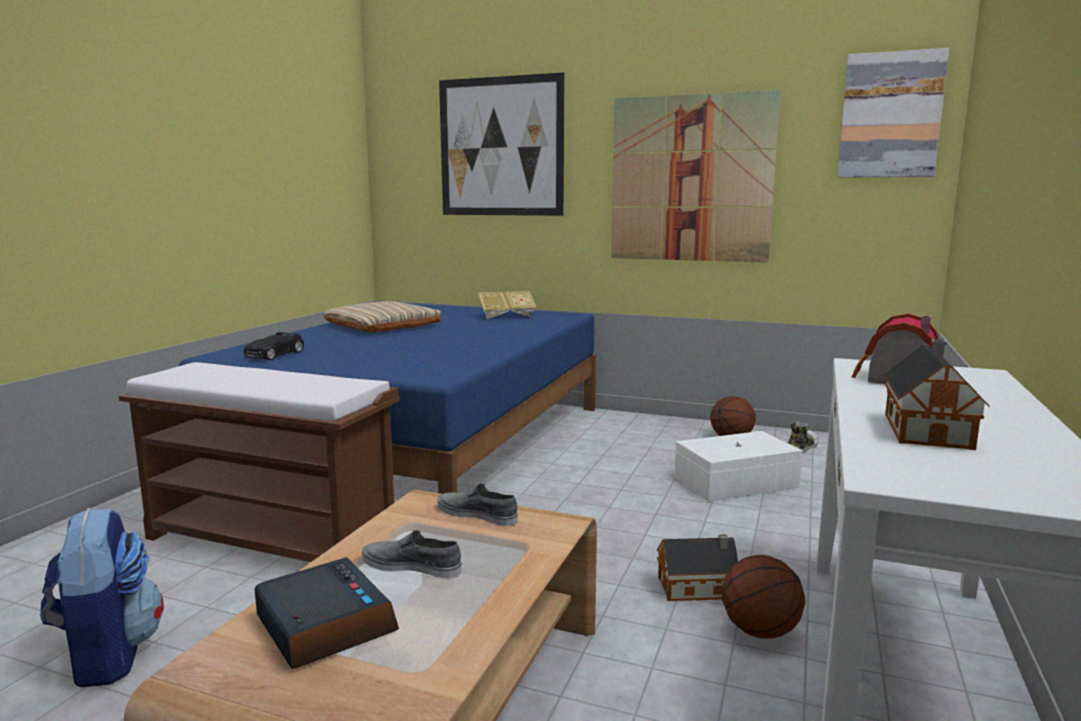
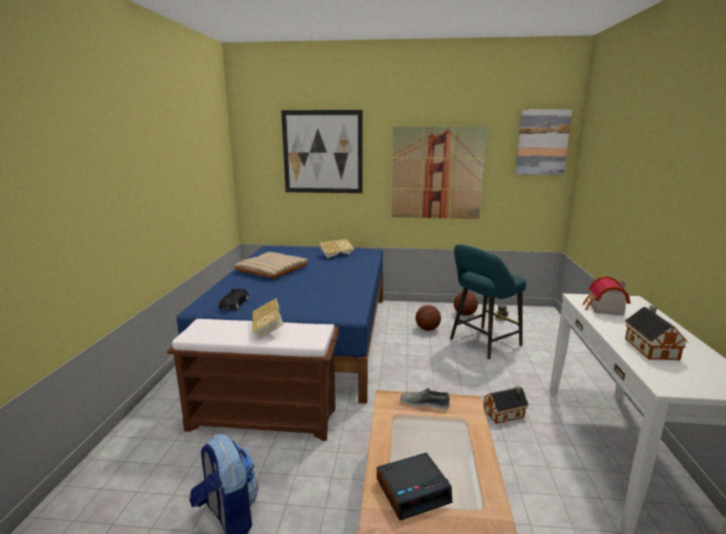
camera: 15 degrees left, 5 degrees up
(279, 377) = (268, 328): none -> book
(324, 625) = (413, 490): alarm clock -> alarm clock turned 120 degrees clockwise
(412, 566) = (422, 444): grey shoe -> none
(733, 481) = (482, 343): white storage box -> turquoise stool
(759, 631) = (545, 434): basketball -> basketball (427, 329)

